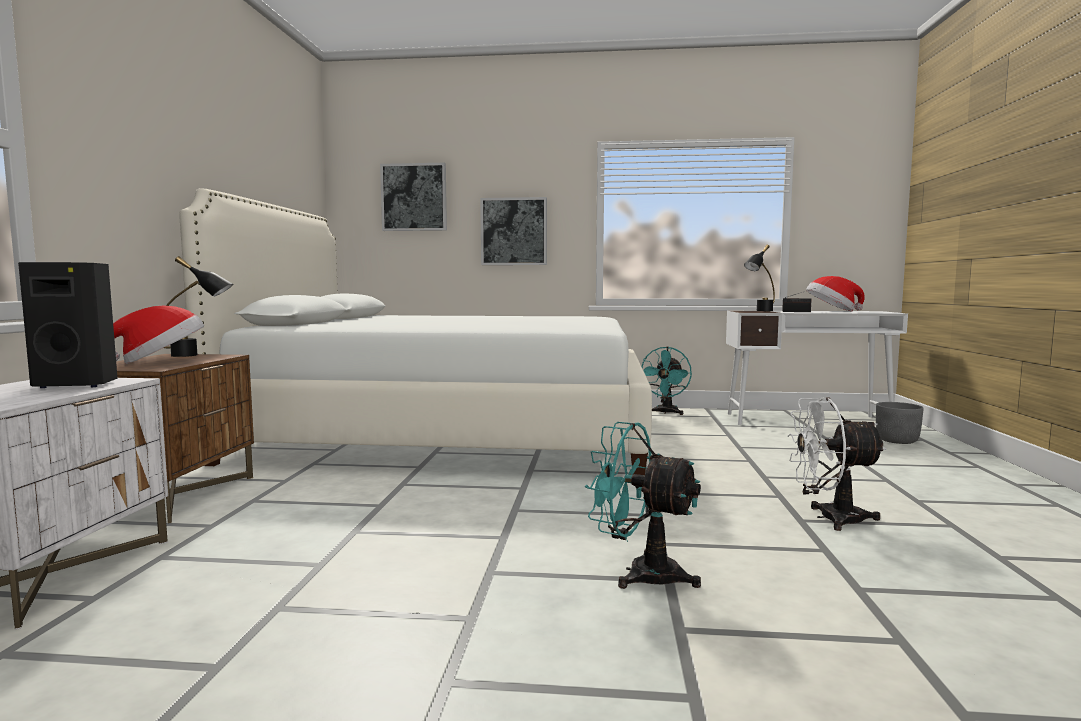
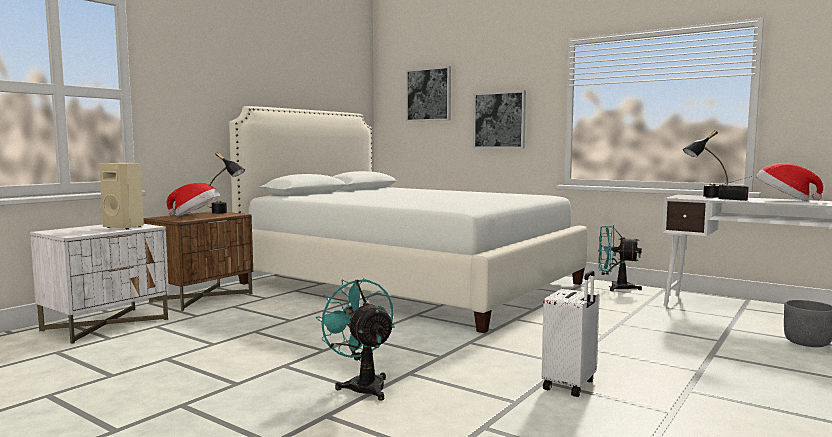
camera: 30 degrees right, 0 degrees up
(78, 384) = (125, 227): black speaker -> beige speaker
(665, 413) = (615, 287): turquoise fan -> turquoise fan turned 60 degrees clockwise
(829, 518) = (570, 385): white fan -> white suitcase

